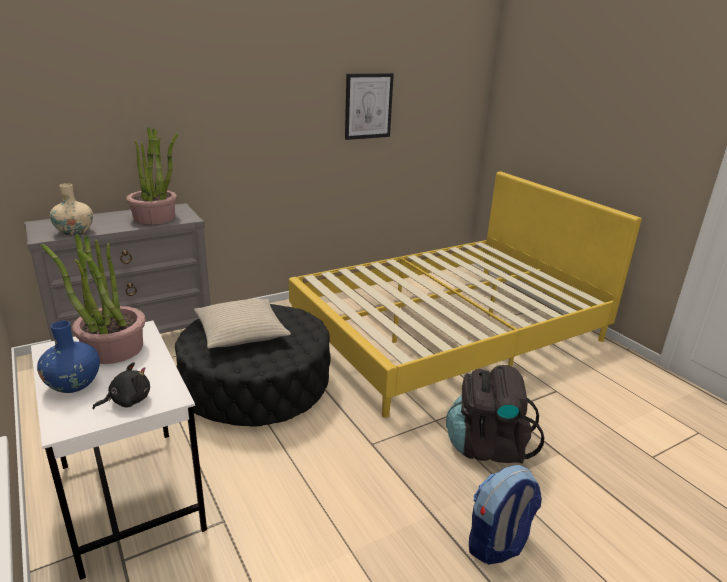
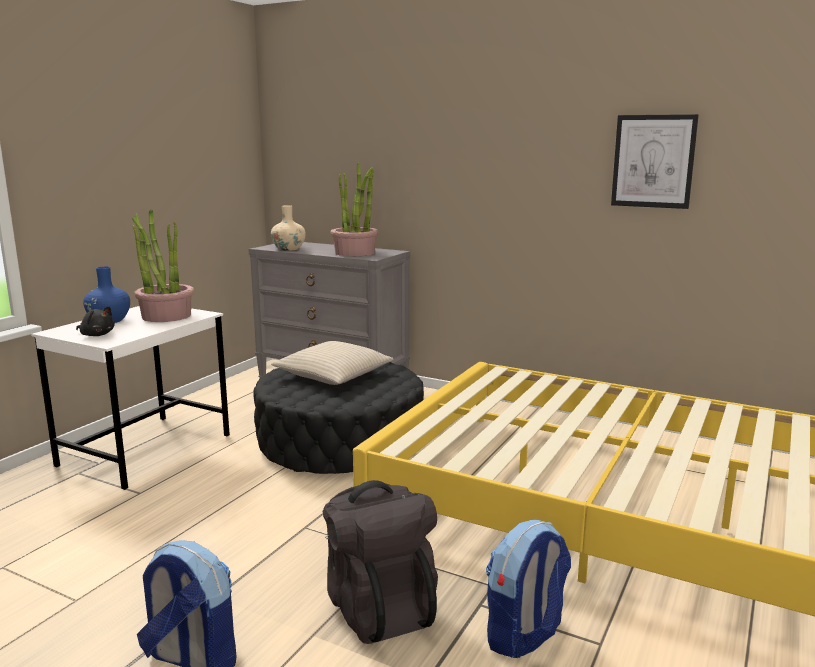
camera: 60 degrees right, 10 degrees down
(539, 408) = (524, 635): none -> backpack

